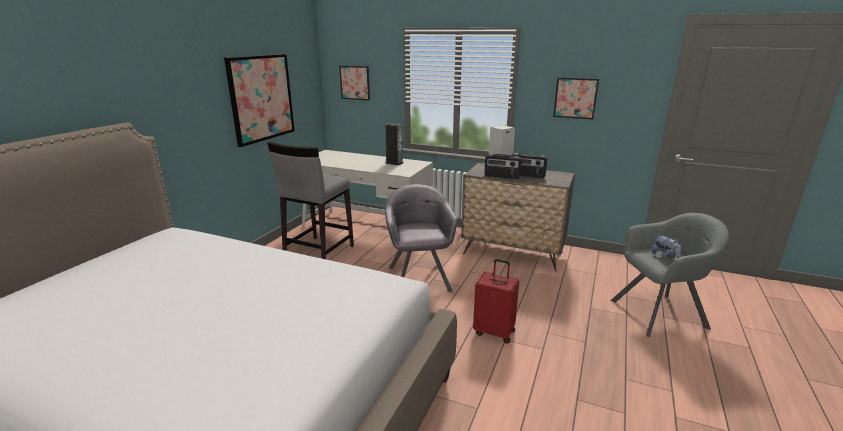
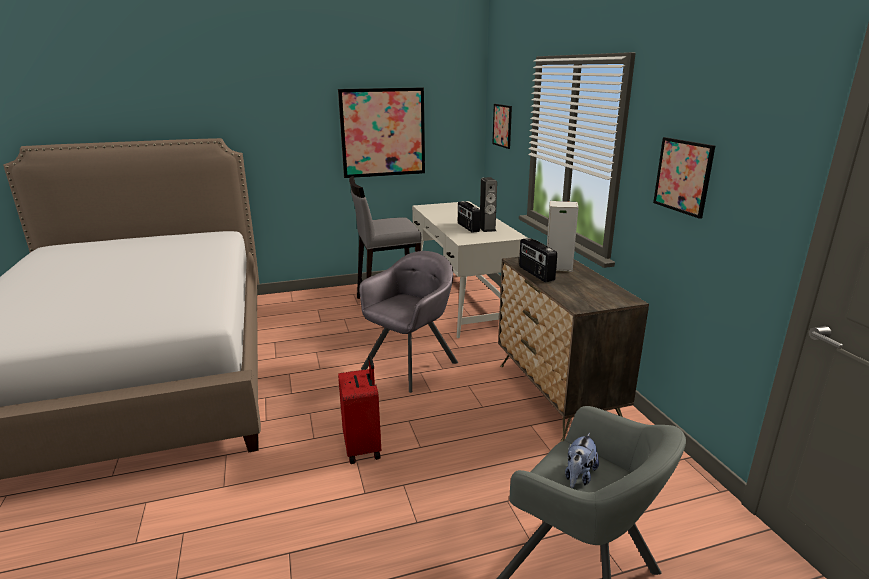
camera: 50 degrees right, 0 degrees up
(527, 175) = (571, 283): radio -> radio (467, 227)

